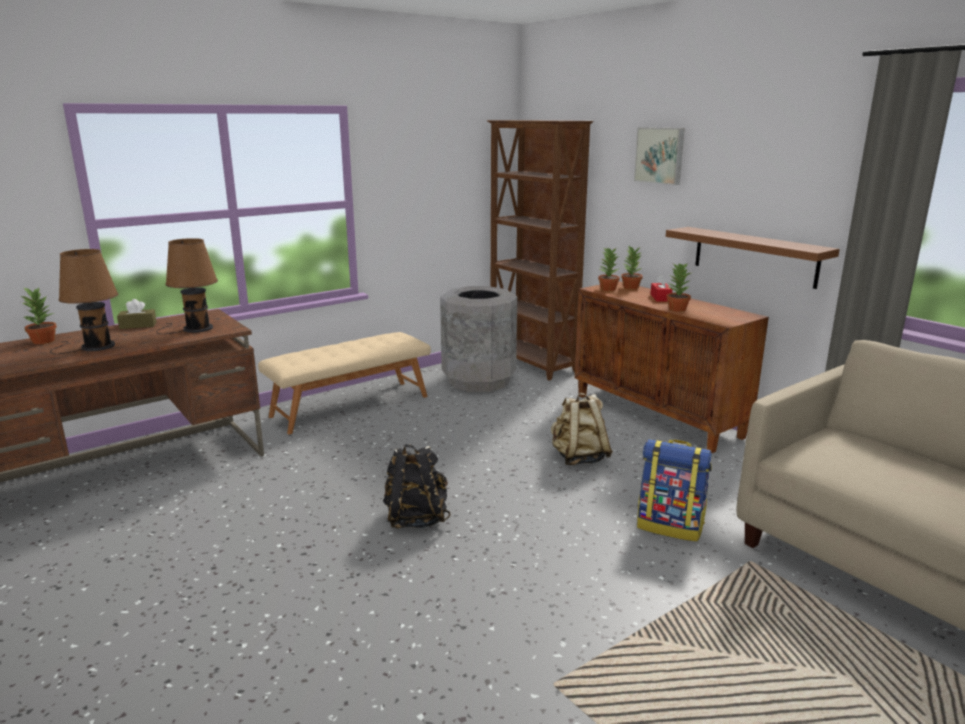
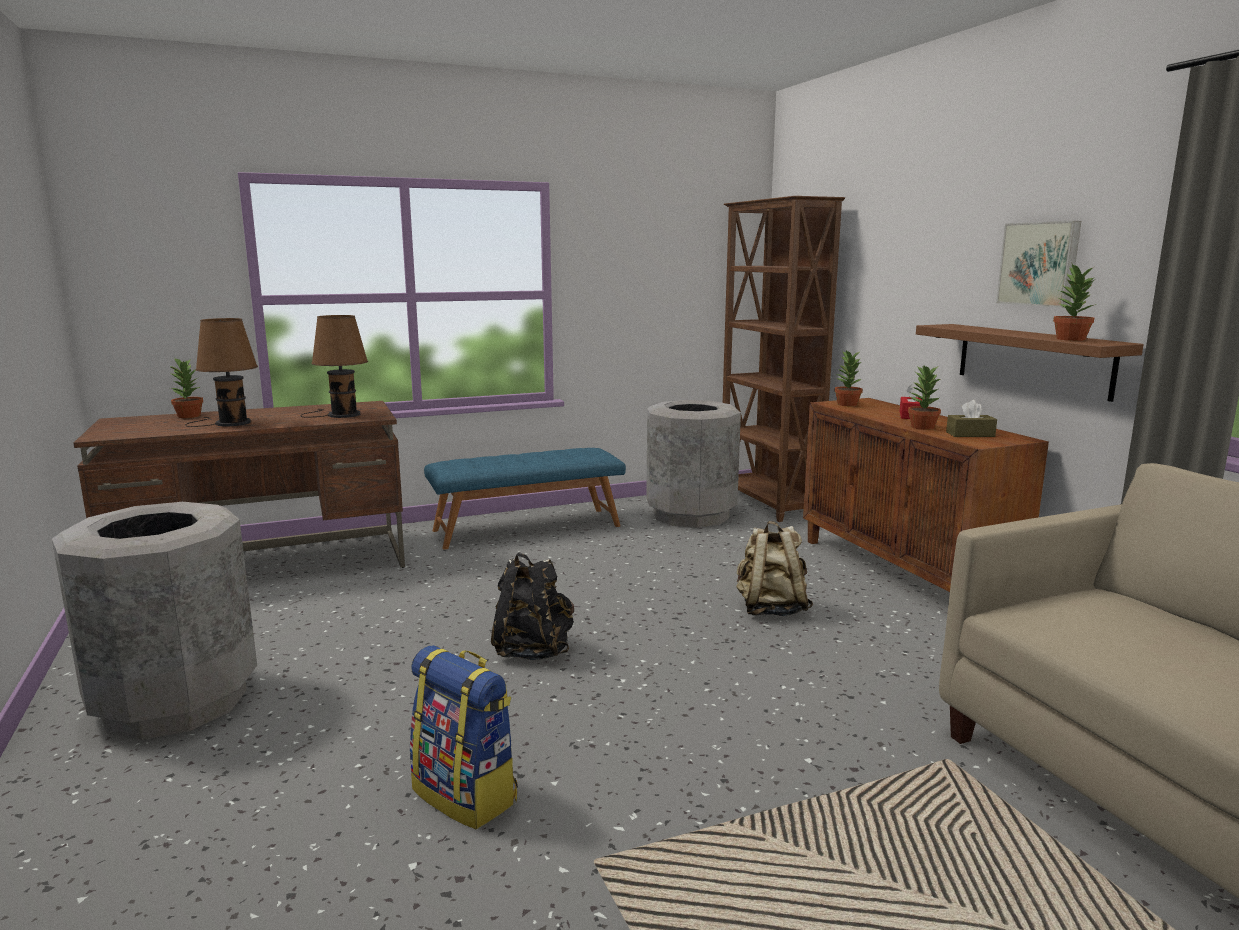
camera: 15 degrees right, 5 degrees down
(127, 613) = (174, 702): none -> grey trash can
(138, 325) = (289, 409): brown tissue box -> brown tissue box (970, 434)
(350, 406) = (527, 528): beige bench -> blue bench
(630, 287) = (879, 404): potted plant -> potted plant (1069, 339)
(660, 155) = (921, 234): picture -> picture (1040, 264)
(670, 526) = (853, 701): backpack -> backpack (467, 795)

